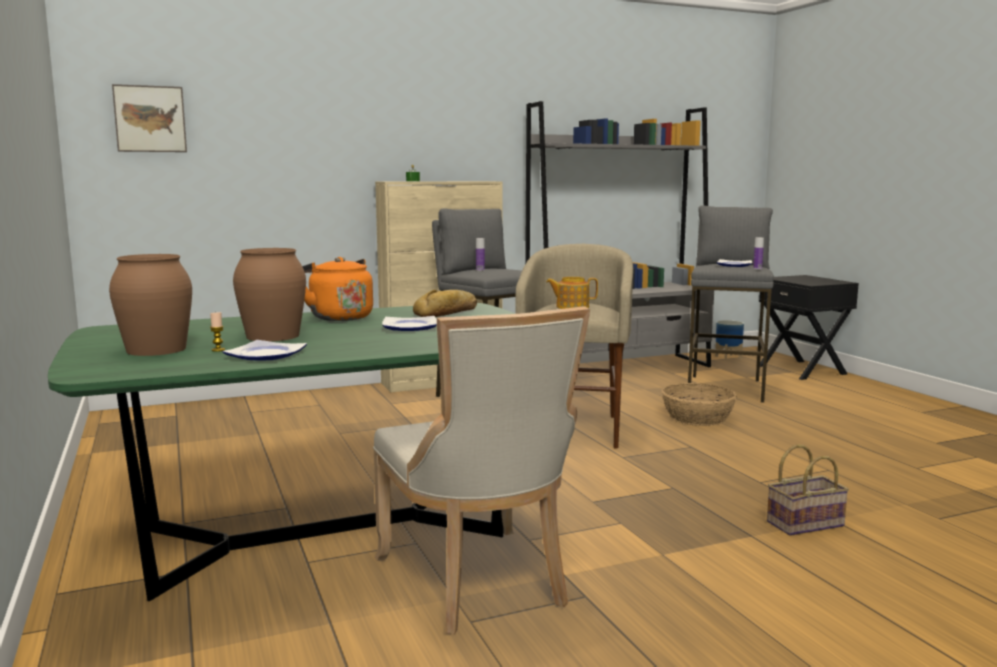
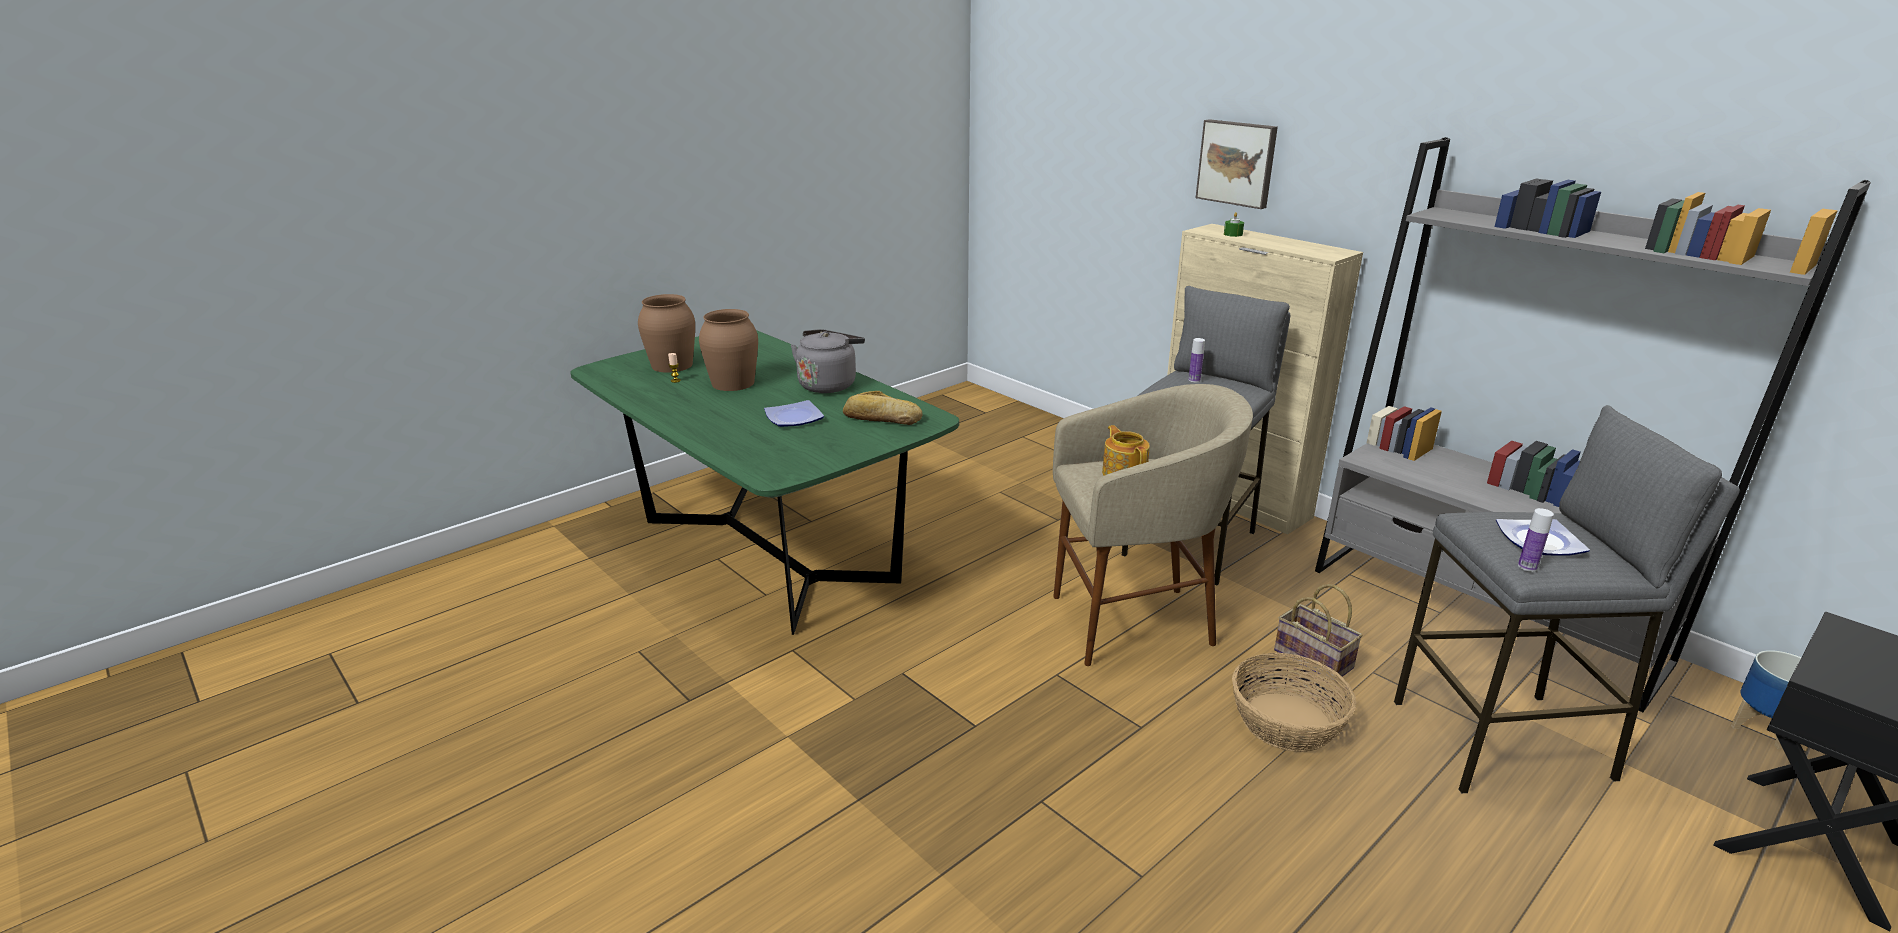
camera: 70 degrees right, 15 degrees up
(150, 119) = (1025, 122): picture -> picture (1237, 163)
(266, 355) = (660, 398): plate -> none
(338, 317) = (829, 384): orange kettle -> grey kettle
(477, 583) = (701, 640): beige chair -> none
(805, 523) = (916, 847): basket -> basket (1315, 659)

